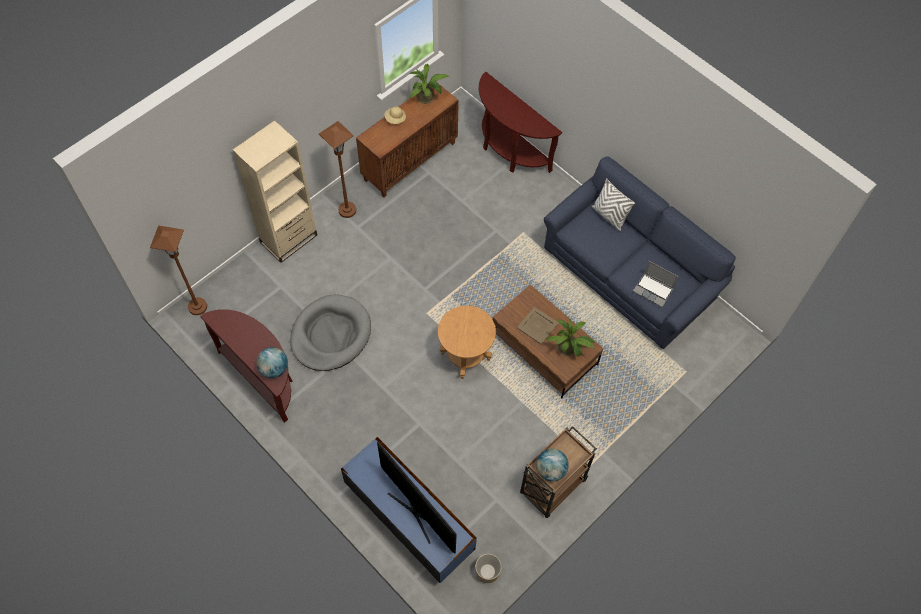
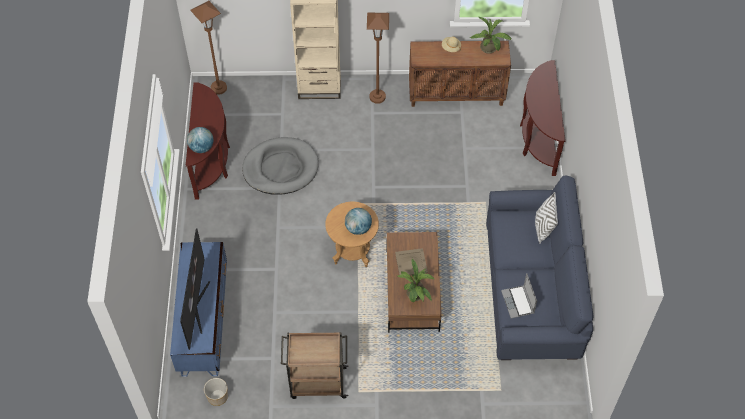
camera: 45 degrees right, 5 degrees down
(550, 470) = (301, 350): globe -> globe (358, 228)

